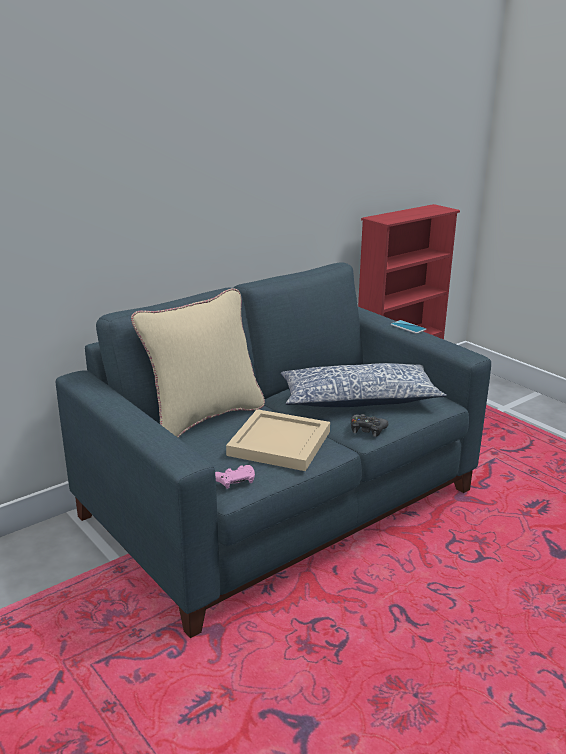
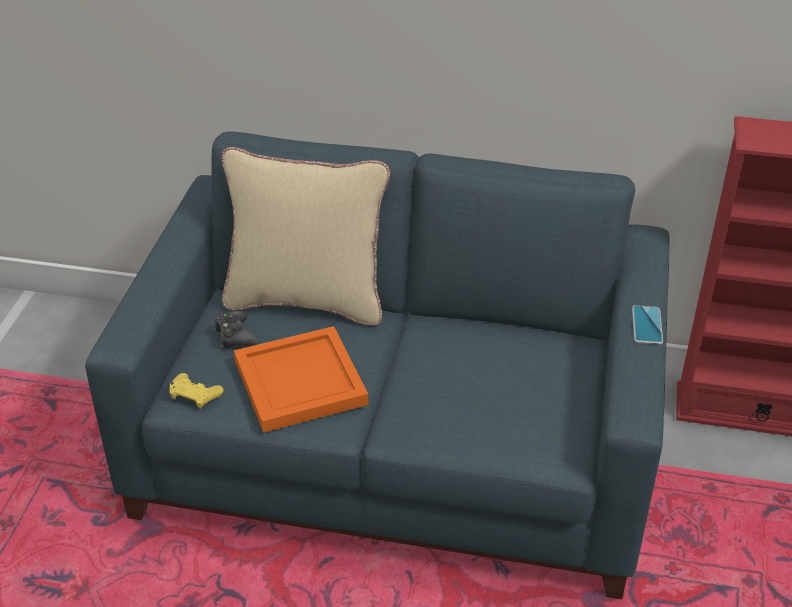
camera: 50 degrees right, 15 degrees up
(235, 480) = (195, 395): pink game controller -> yellow game controller
(277, 443) = (298, 382): beige tray -> orange tray
(358, 400) = (477, 386): pillow -> none
(367, 429) = (409, 431): black game controller -> black game controller (235, 336)

